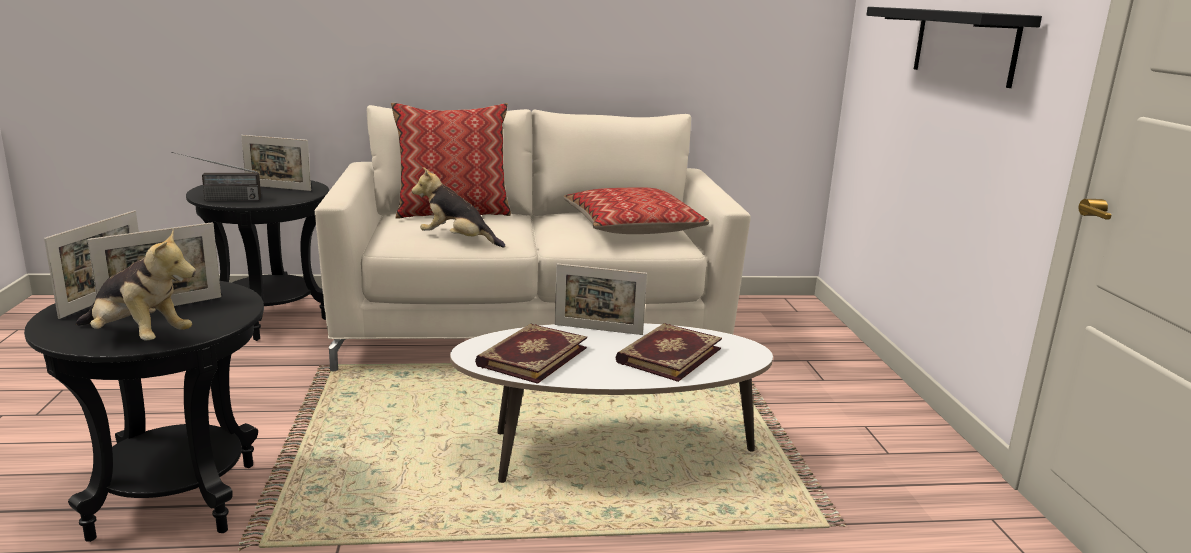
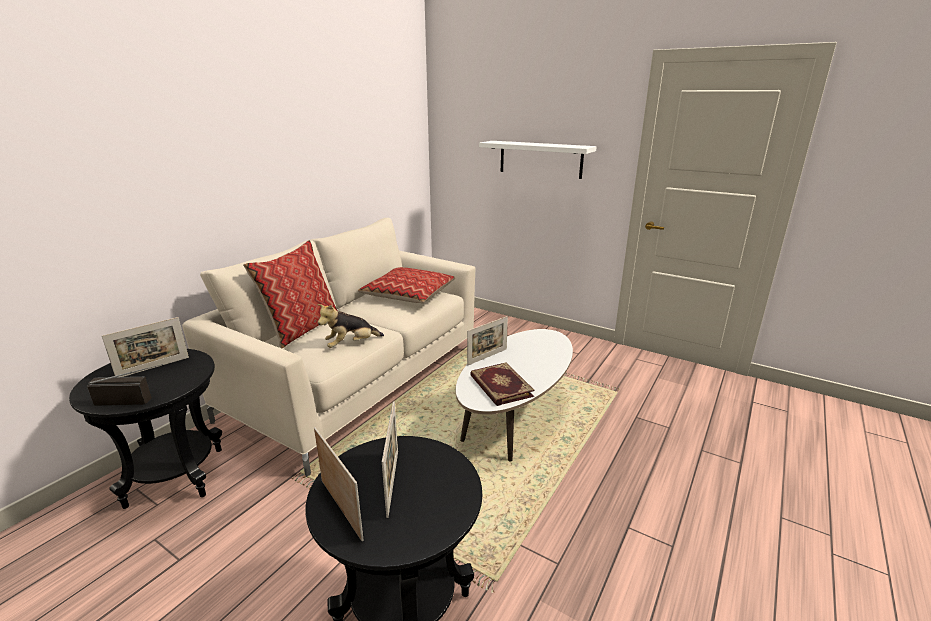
camera: 50 degrees left, 5 degrees up
(138, 338) = (447, 505): plush toy -> none
(218, 199) = (138, 400): radio -> radio turned 120 degrees counterclockwise
(668, 355) = (535, 352): book -> none
(964, 45) = (540, 159): black shelf -> white shelf

